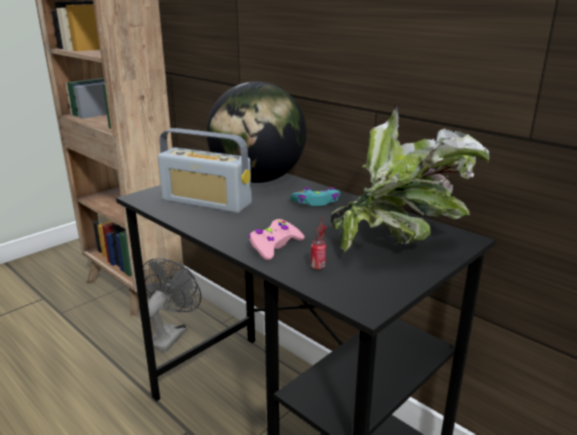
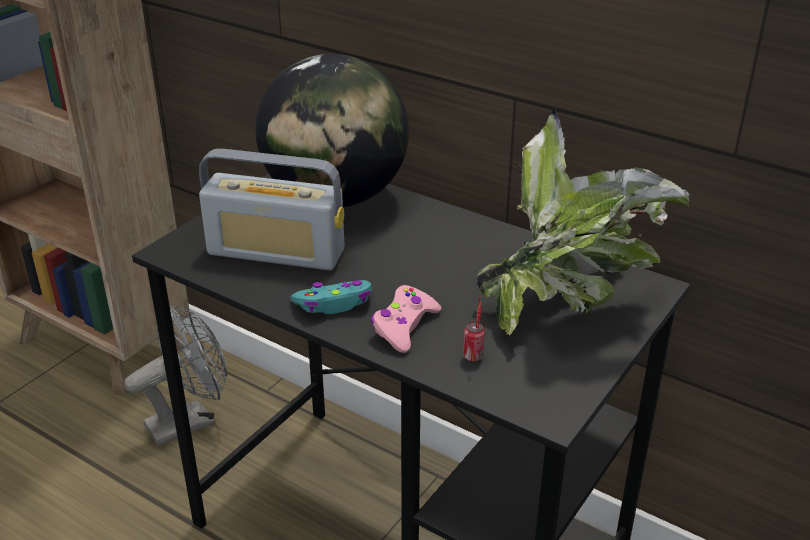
camera: 10 degrees left, 10 degrees up
(170, 335) = (190, 421): grey fan -> grey fan turned 45 degrees clockwise
(316, 202) = (437, 238): turquoise game controller -> turquoise game controller (334, 304)

